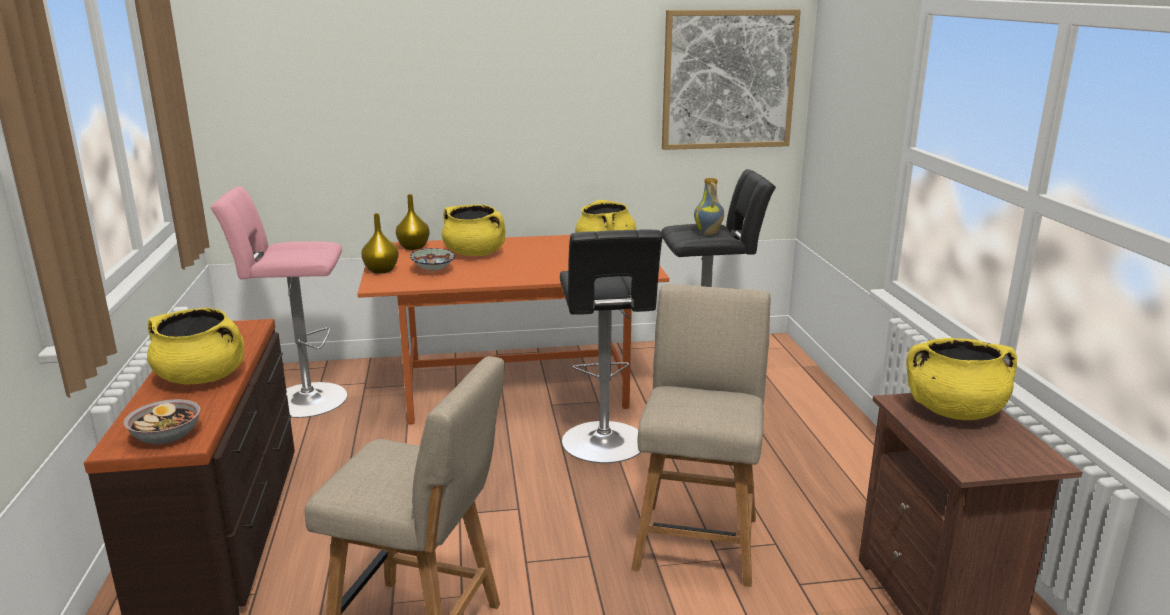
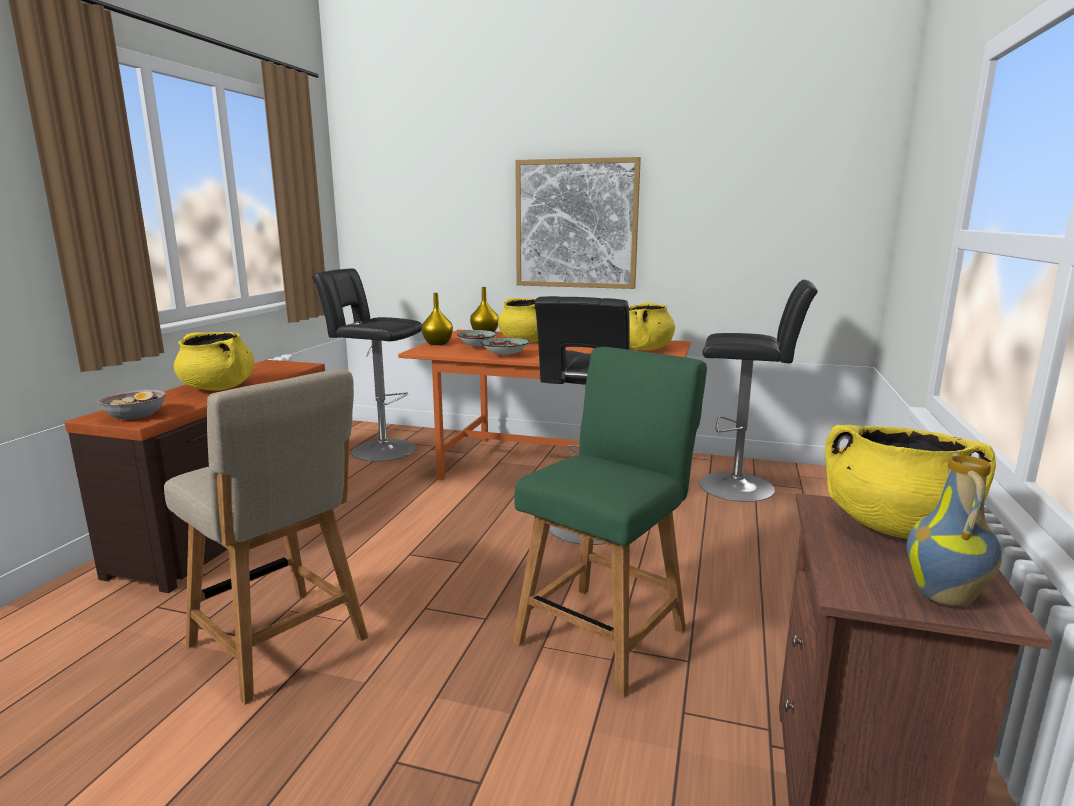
camera: 25 degrees right, 5 degrees down
(302, 400) = (379, 449): pink stool -> black stool
(480, 279) = (505, 355): none -> bowl
(697, 538) = (605, 632): beige chair -> green chair
(709, 233) = (749, 340): vase -> vase (946, 597)
(728, 80) = (801, 192): picture -> picture (576, 224)

